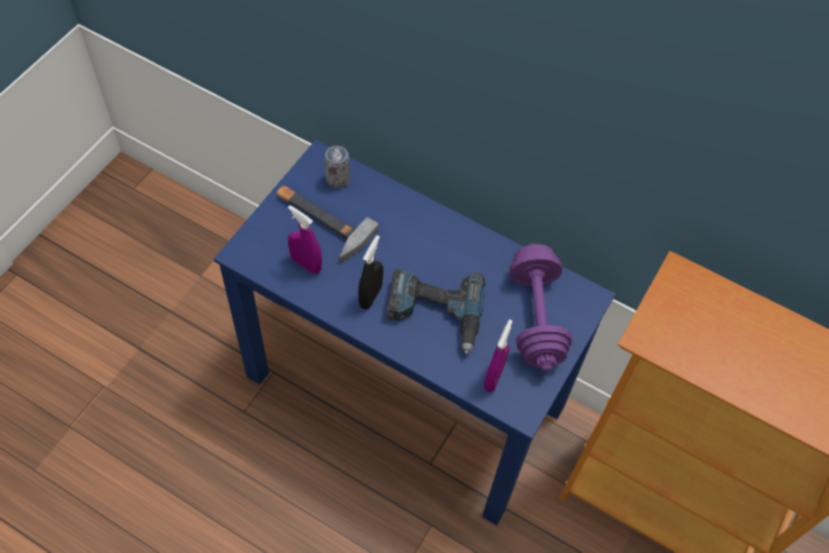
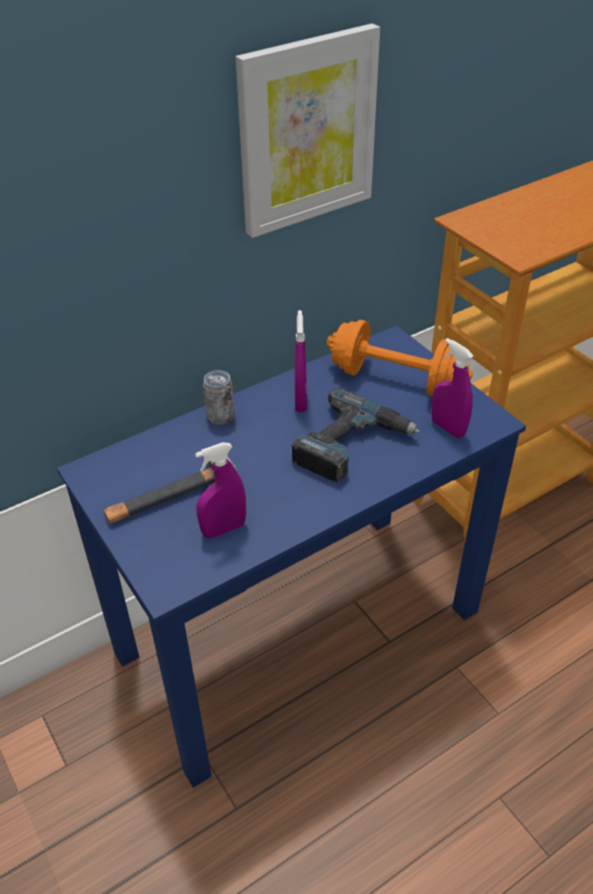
camera: 60 degrees left, 15 degrees down
(337, 180) = (128, 466): can -> can (220, 416)
(370, 296) = (301, 487): black spray bottle -> none
(467, 258) = (300, 401): none -> purple spray bottle
(535, 317) = (395, 379): purple dumbbell -> orange dumbbell
(569, 97) = (306, 131): none -> picture

